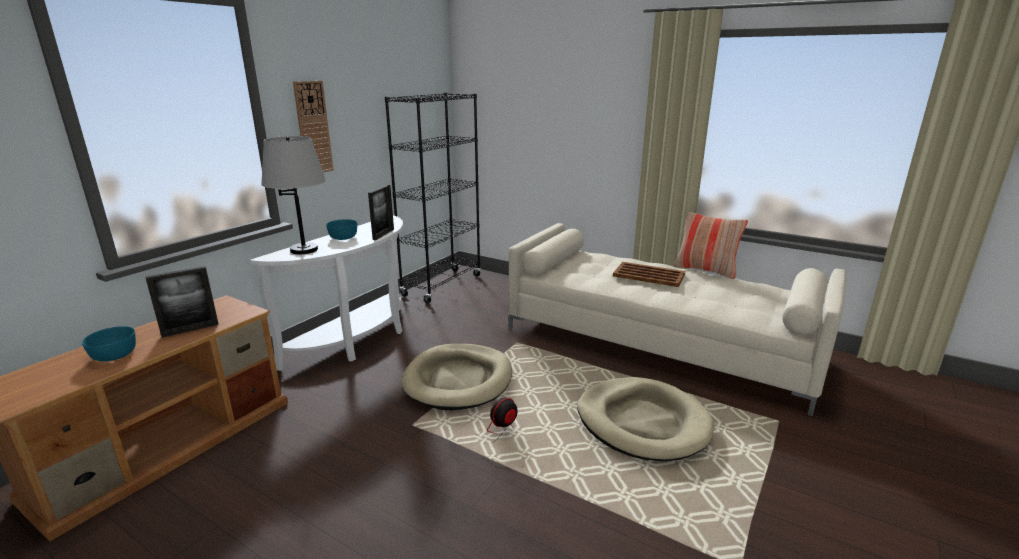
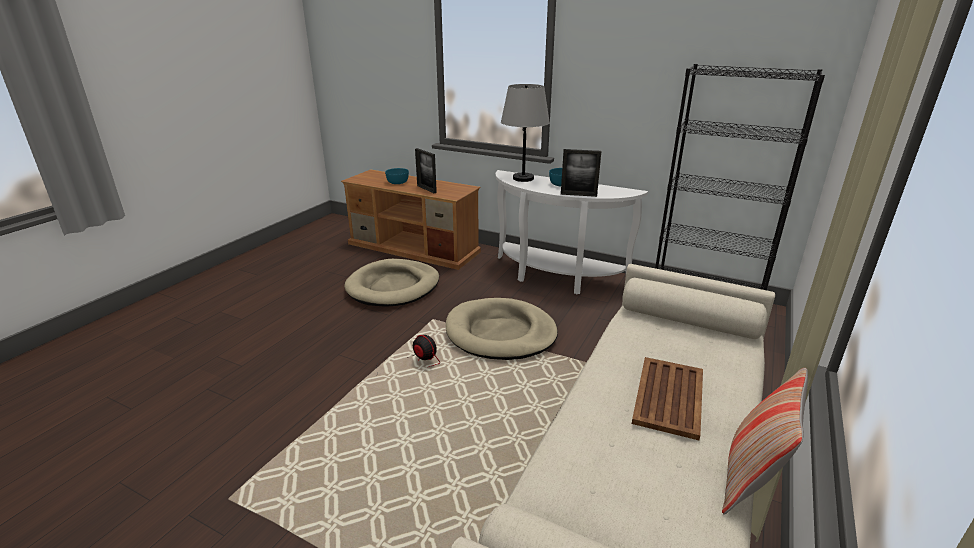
camera: 85 degrees right, 5 degrees up
(313, 128) = (598, 84): wall clock -> none
(642, 422) = (437, 456): beige dog bed -> beige dog bed (393, 286)

